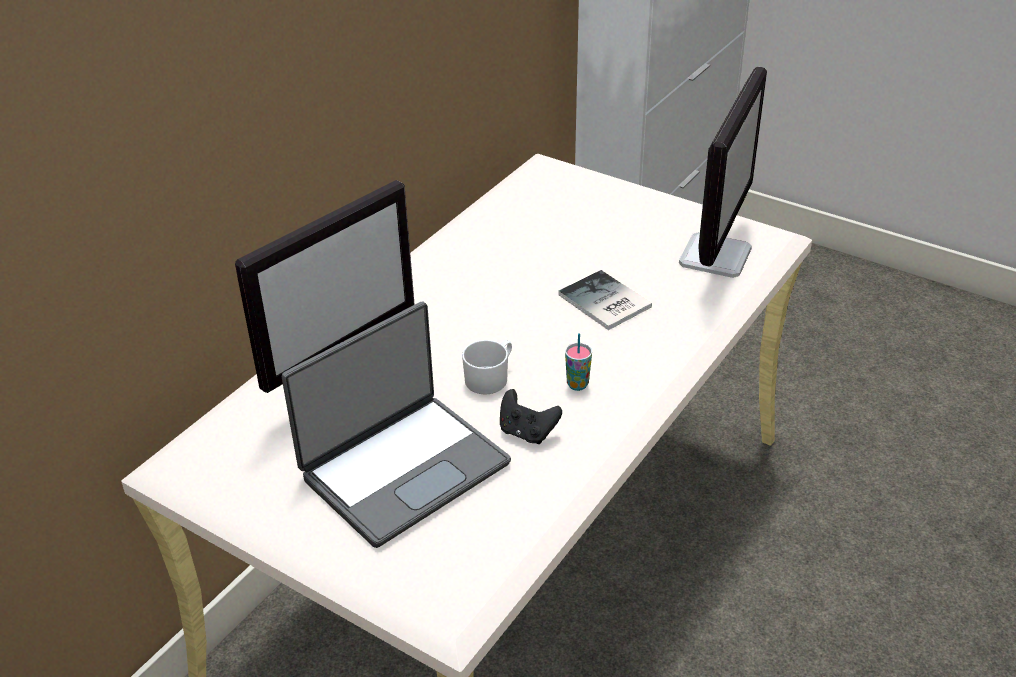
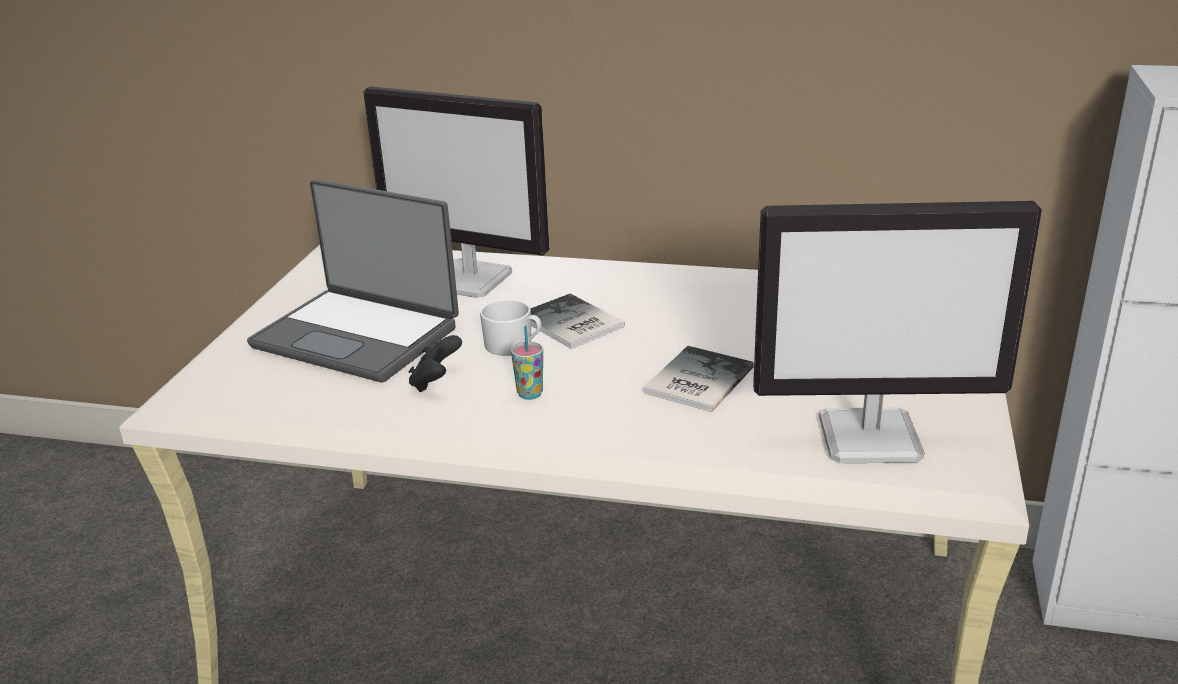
camera: 70 degrees right, 10 degrees down
(473, 340) = (570, 324): none -> book

